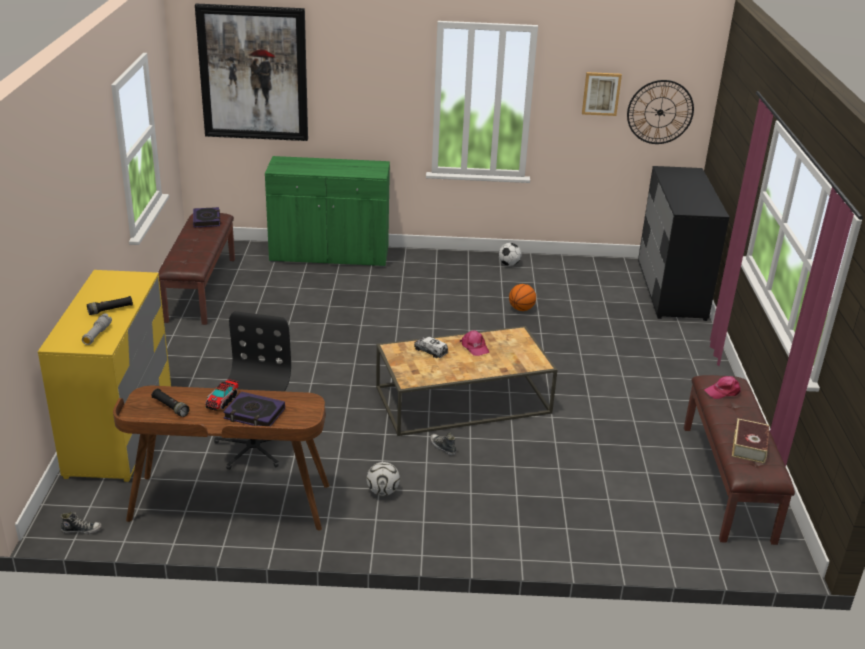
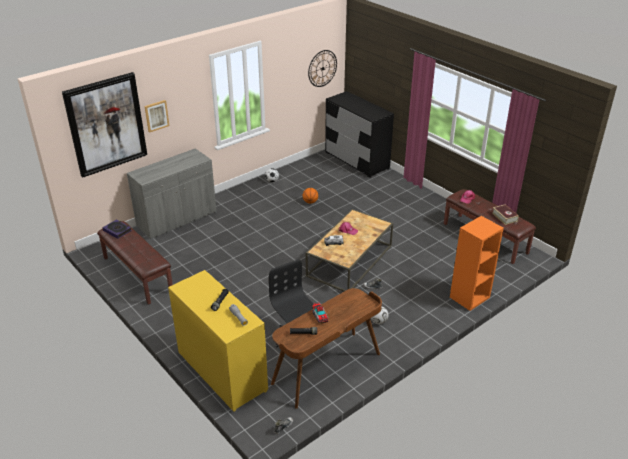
camera: 40 degrees left, 5 degrees up
(254, 414) = (343, 313): book -> none
(329, 255) = (177, 219): green cabinet -> grey cabinet
(567, 543) = (469, 298): none -> orange bookcase
(601, 93) = (295, 68): picture -> picture (156, 115)

